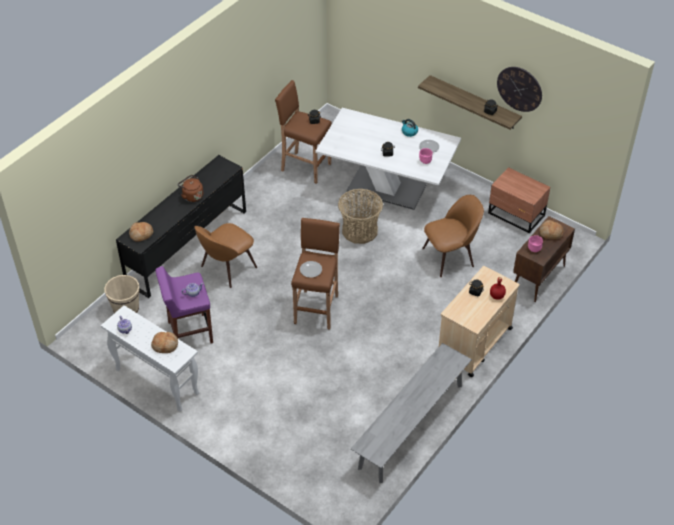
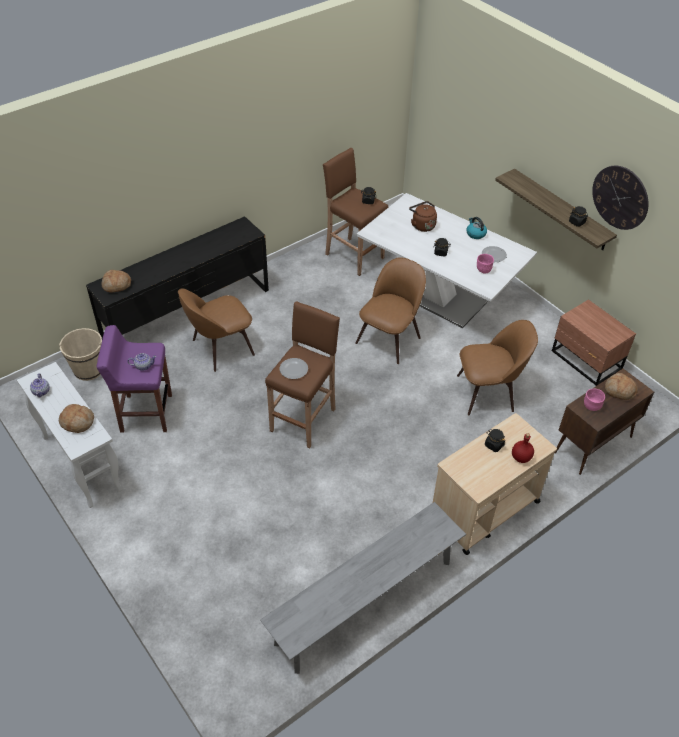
camera: 15 degrees right, 0 degrees up
(192, 196) = (193, 254): brown kettle -> brown kettle (422, 225)
(360, 230) = (389, 338): basket -> brown chair

